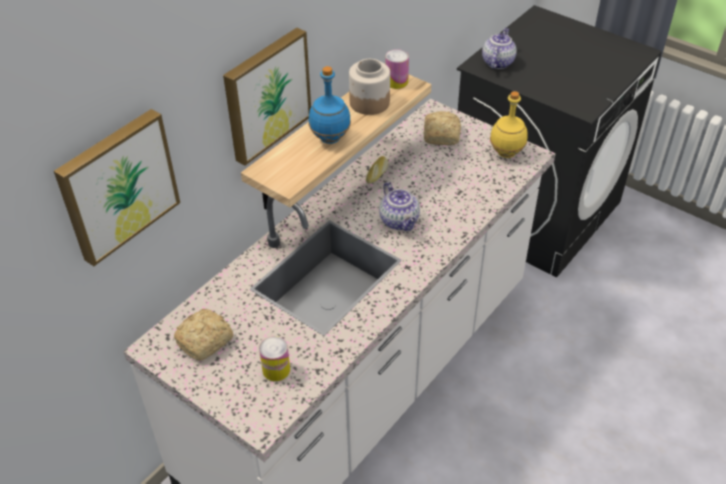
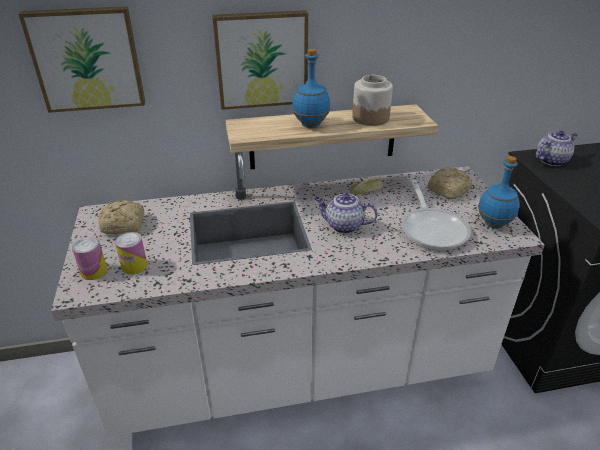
camera: 40 degrees right, 10 degrees down
(396, 82) = (410, 115): can -> can (94, 271)
(400, 221) = (343, 226): teapot -> teapot turned 90 degrees clockwise
(469, 184) = (432, 229): none -> frying pan
(507, 153) = (494, 224): yellow bottle -> blue bottle

